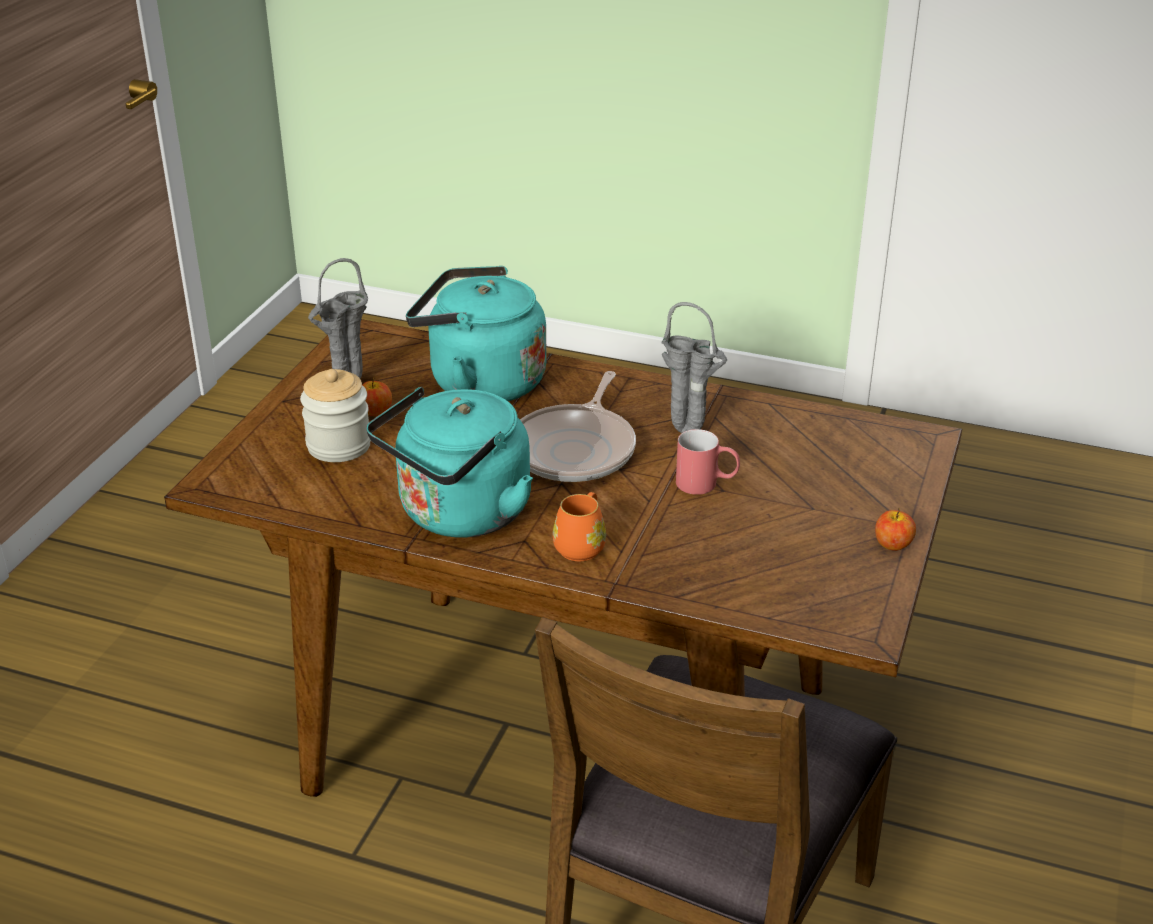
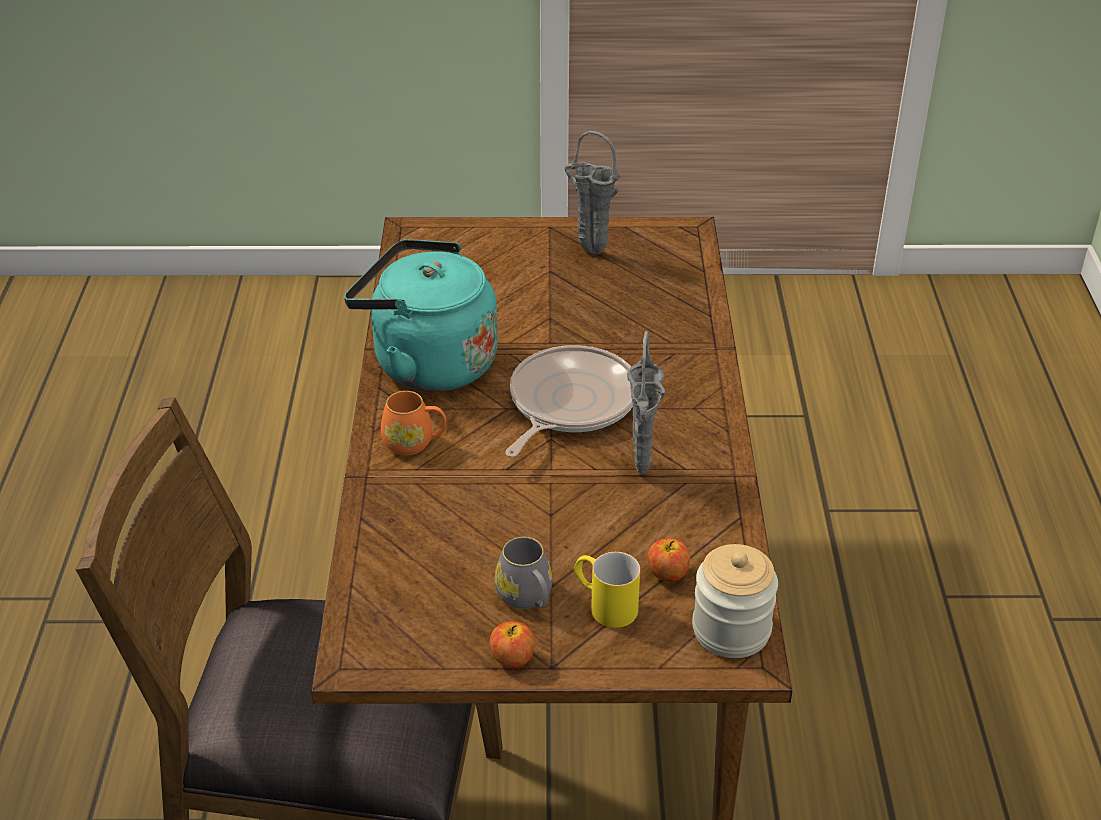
camera: 70 degrees right, 5 degrees up
(339, 445) = (497, 273): jar -> jar (731, 630)
(375, 412) = (561, 276): apple -> apple (667, 574)
(480, 382) = (649, 319): turquoise kettle -> none
(576, 449) = (569, 403): frying pan -> frying pan turned 120 degrees clockwise
(707, 484) = (554, 501): red mug -> none
(823, 523) = (527, 598): none -> grey mug
(845, 487) = (604, 604): none -> yellow mug

